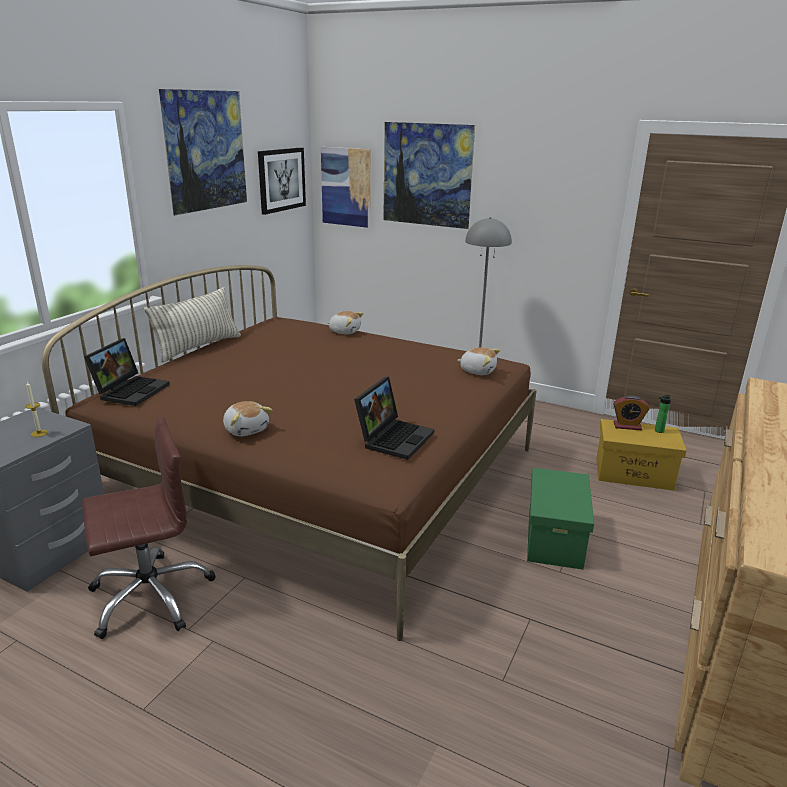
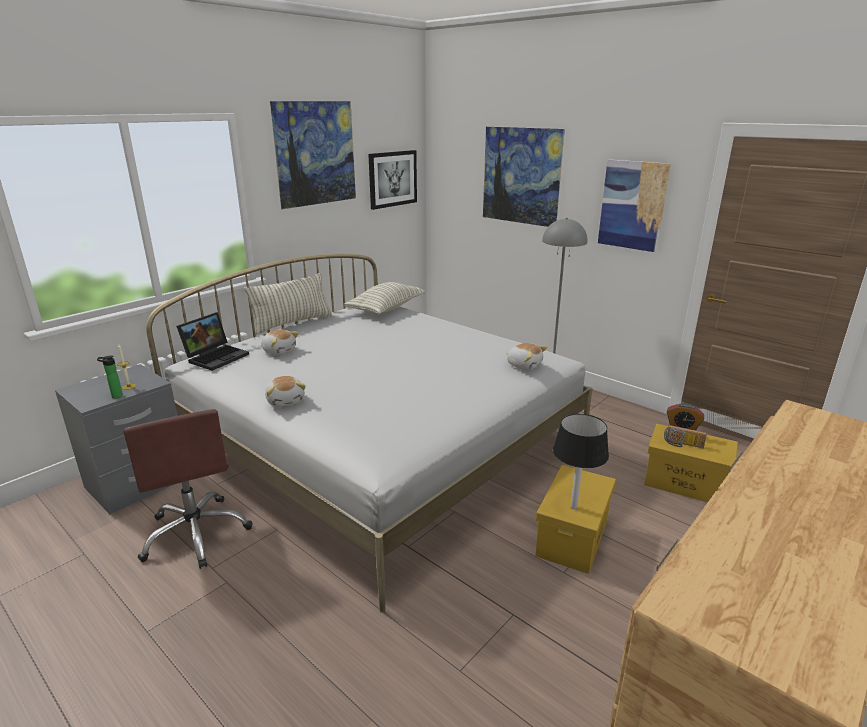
camera: 15 degrees right, 0 degrees up
(150, 596) = (196, 533): brown office chair -> brown office chair turned 75 degrees clockwise
(298, 325) = (386, 309): none -> pillow
(321, 477) = (380, 448): brown bed -> white bed
(345, 331) = (423, 318): plush toy -> plush toy (279, 350)
(346, 187) = (453, 186): picture -> picture (632, 205)
(394, 437) = (407, 422): laptop -> none
(555, 539) = (572, 538): green storage box -> yellow storage box
(562, 505) = (573, 507): none -> black table lamp
(633, 436) = (682, 444): none -> radio
(658, 431) = (712, 443): bottle -> bottle (115, 396)

